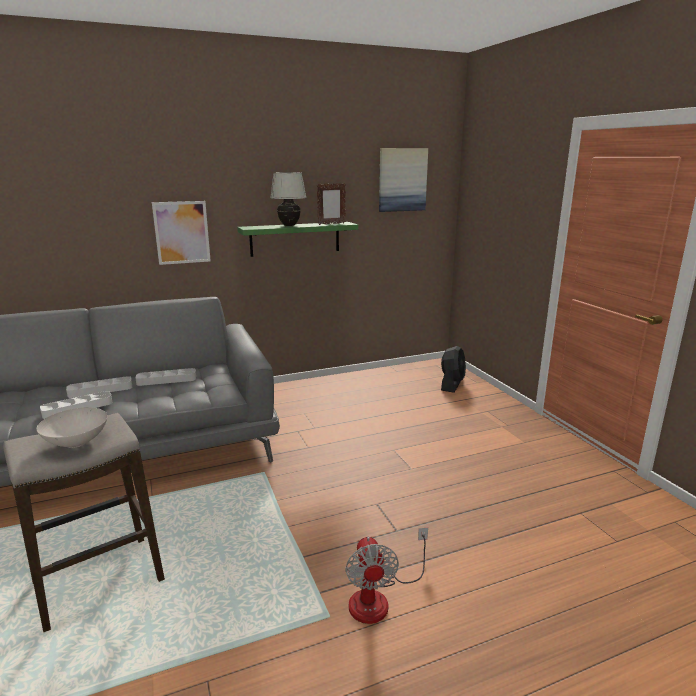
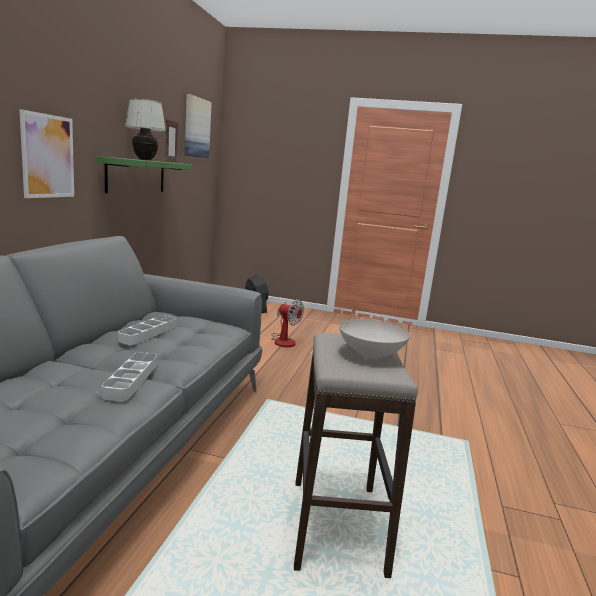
camera: 55 degrees left, 5 degrees down
(100, 390) = (101, 360): grey tray -> none
(379, 598) = (462, 421): fan -> fan (283, 340)

